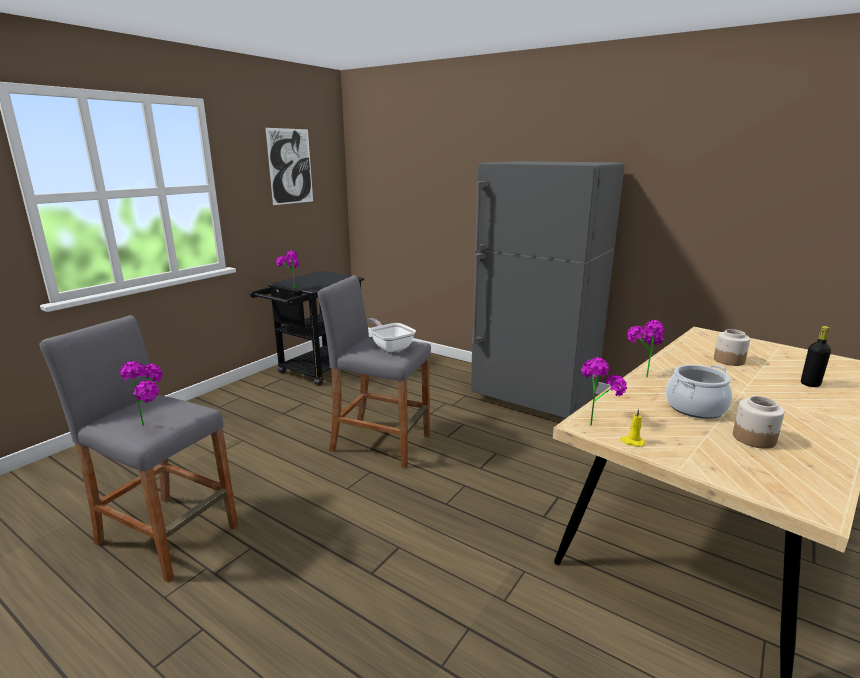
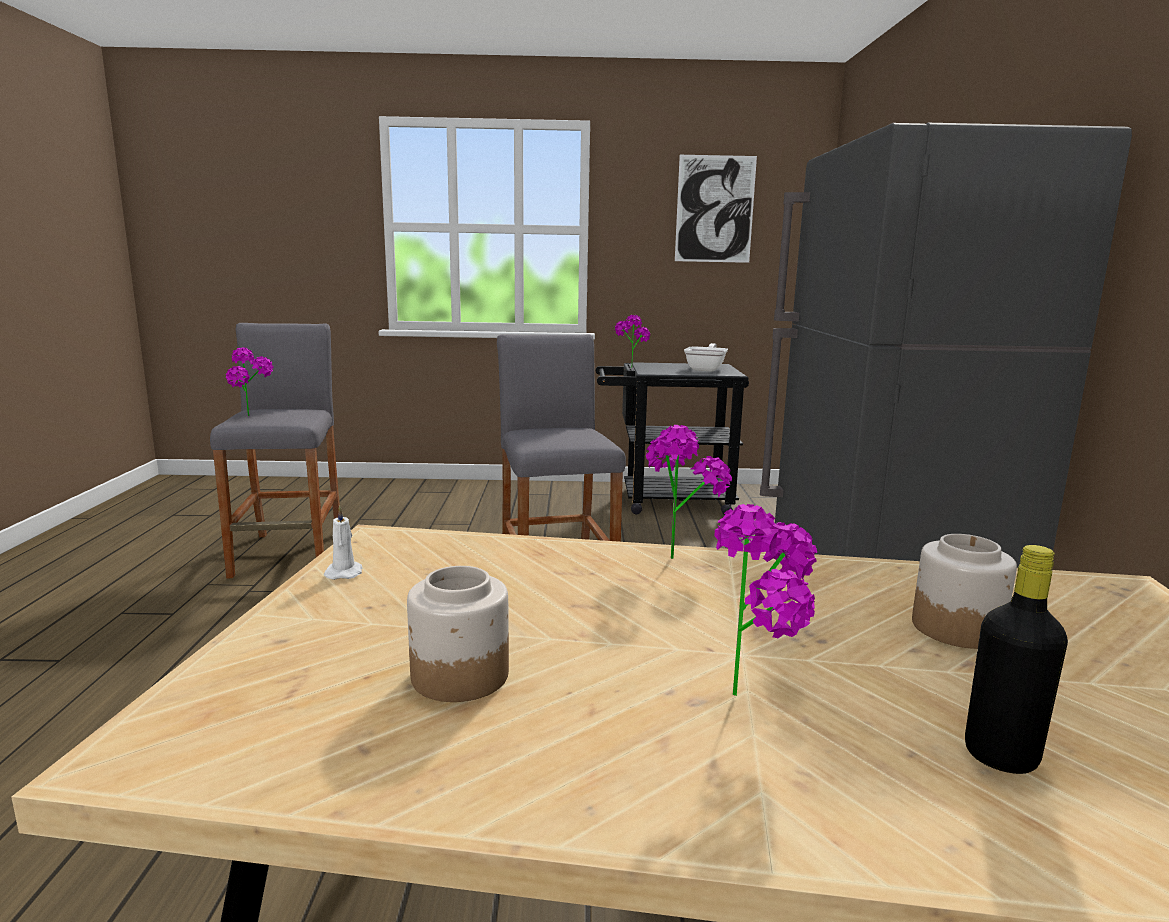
camera: 55 degrees right, 5 degrees down
(390, 346) = (559, 435): frying pan -> frying pan (706, 369)
(595, 422) = (401, 543): potted plant -> potted plant (760, 697)
(632, 442) = (344, 572): yellow candle -> white candle
(695, 407) = (564, 609): cooking pot -> none

